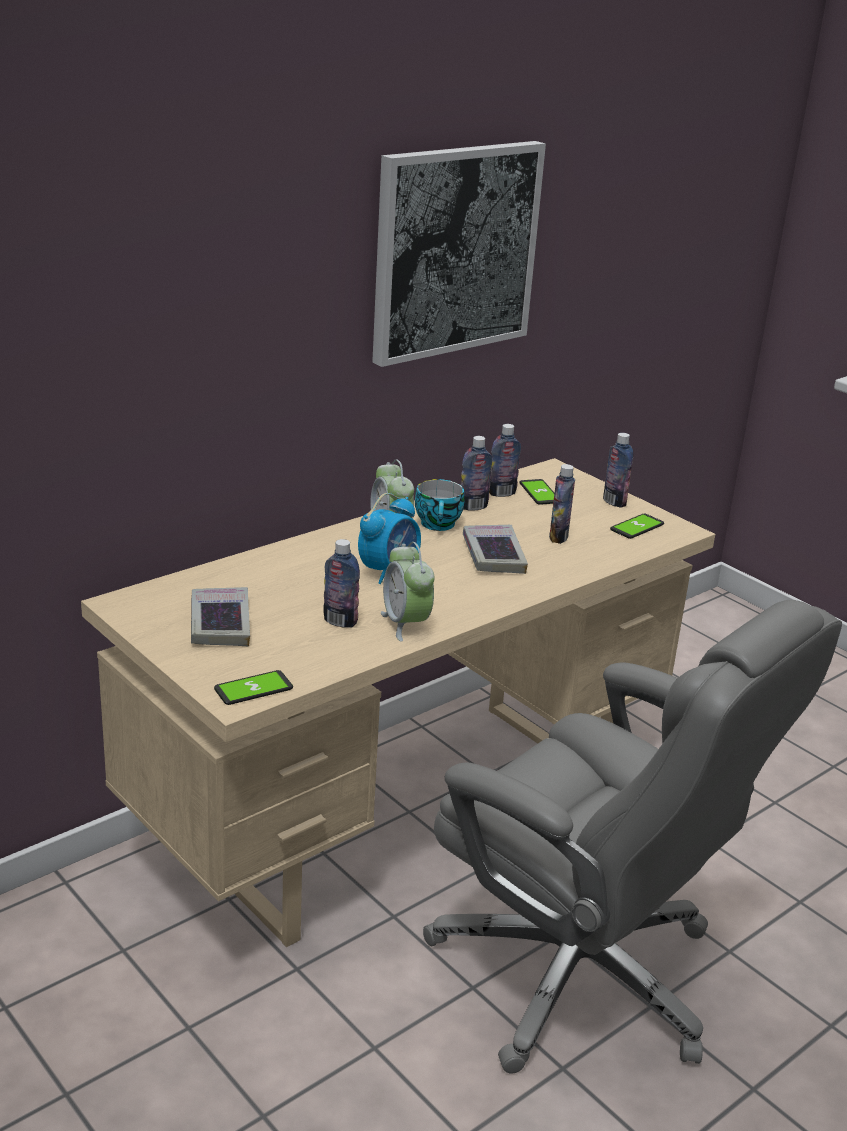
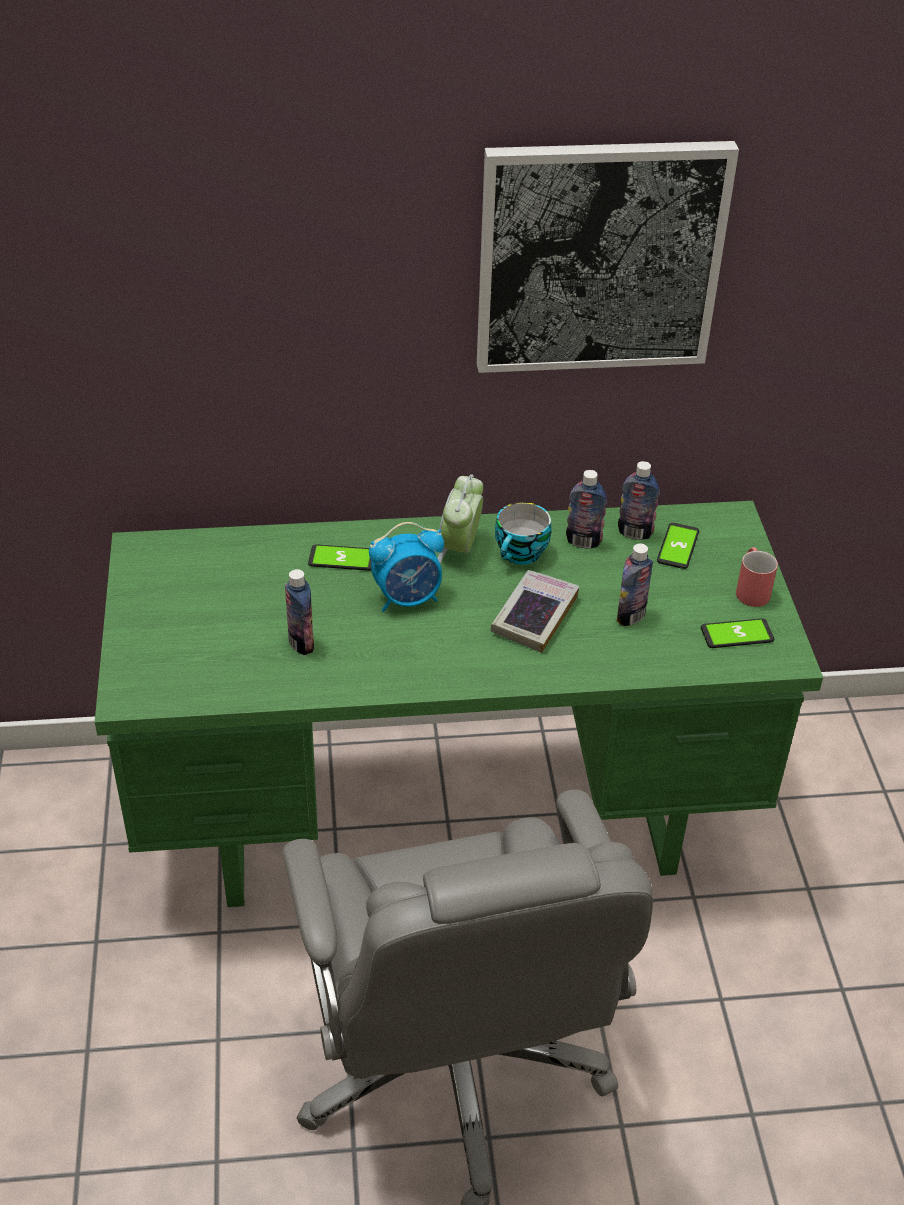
camera: 35 degrees right, 15 degrees up
(220, 624) = (196, 604): book -> none
(253, 689) = (152, 691): phone -> phone (342, 559)
(406, 624) = (357, 671): alarm clock -> none
(407, 808) = (448, 817): beige desk -> green desk
(614, 502) = (751, 589): bottle -> red mug

